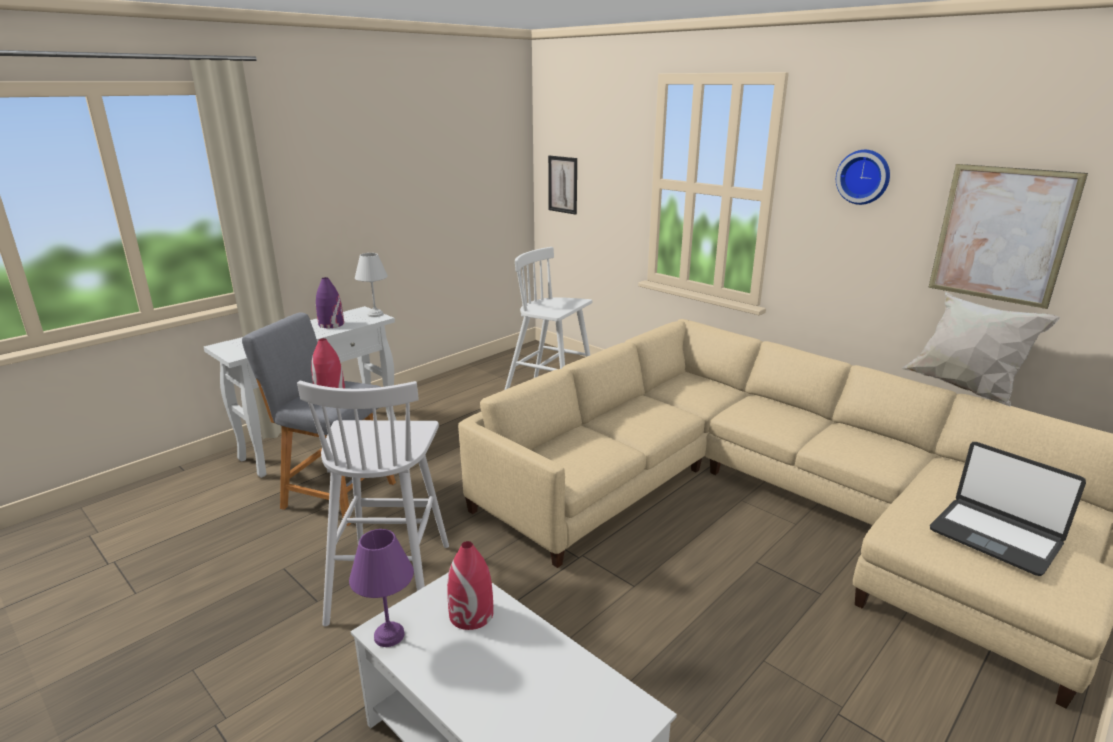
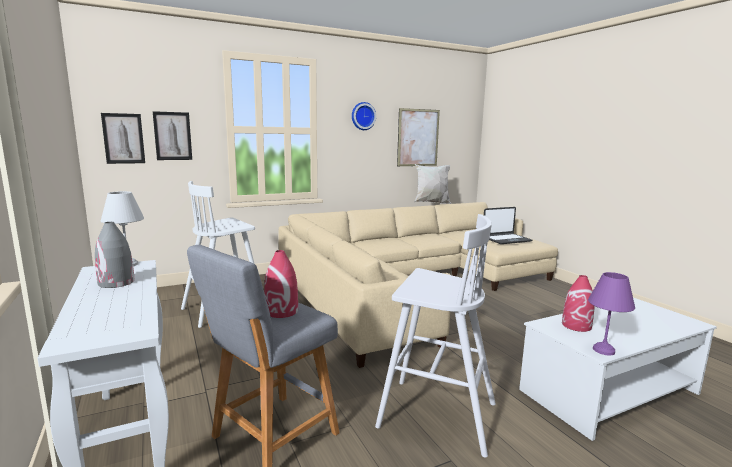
camera: 70 degrees left, 10 degrees down
(331, 324) = (116, 282): purple vase -> grey vase
(601, 186) = (172, 136): none -> picture

